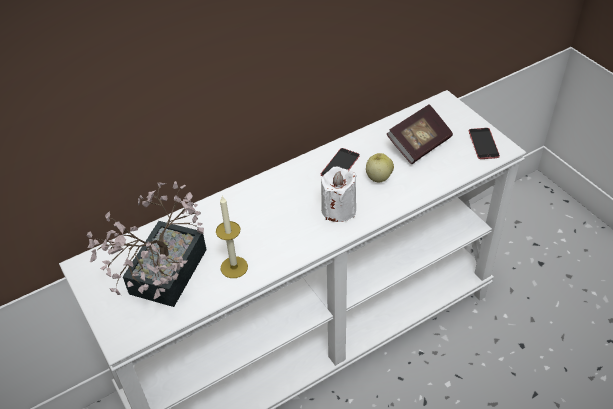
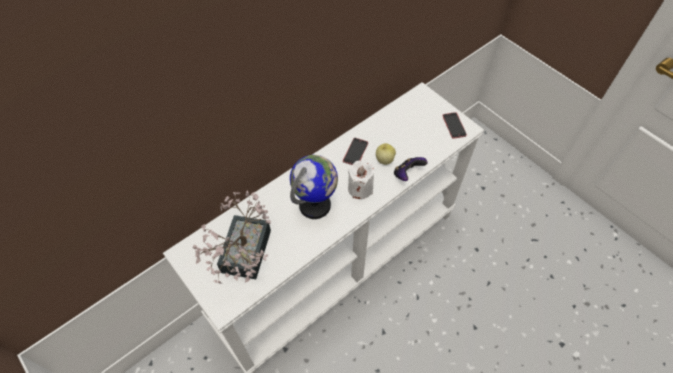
camera: 10 degrees left, 10 degrees up
(234, 267) = (293, 243): candle -> none
(273, 224) = (315, 205): none -> globe
(407, 197) = (407, 174): none -> game controller
(419, 144) = (409, 130): book -> none

